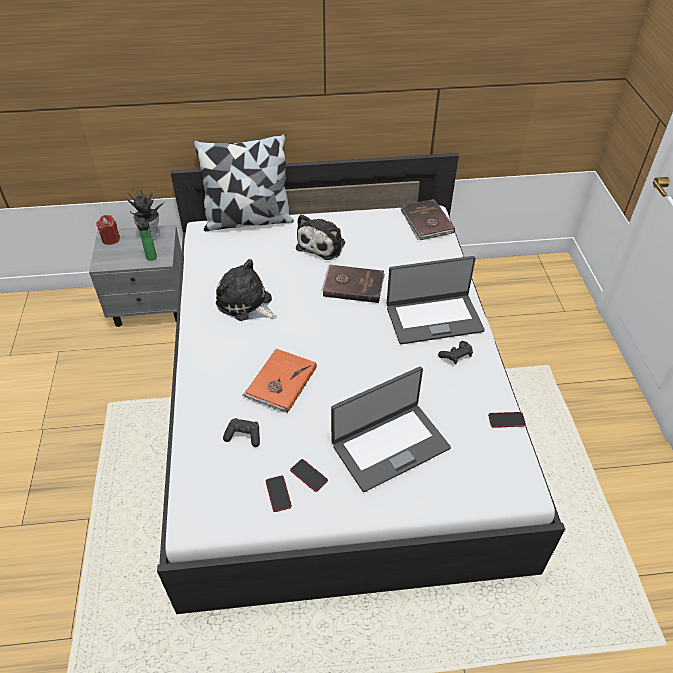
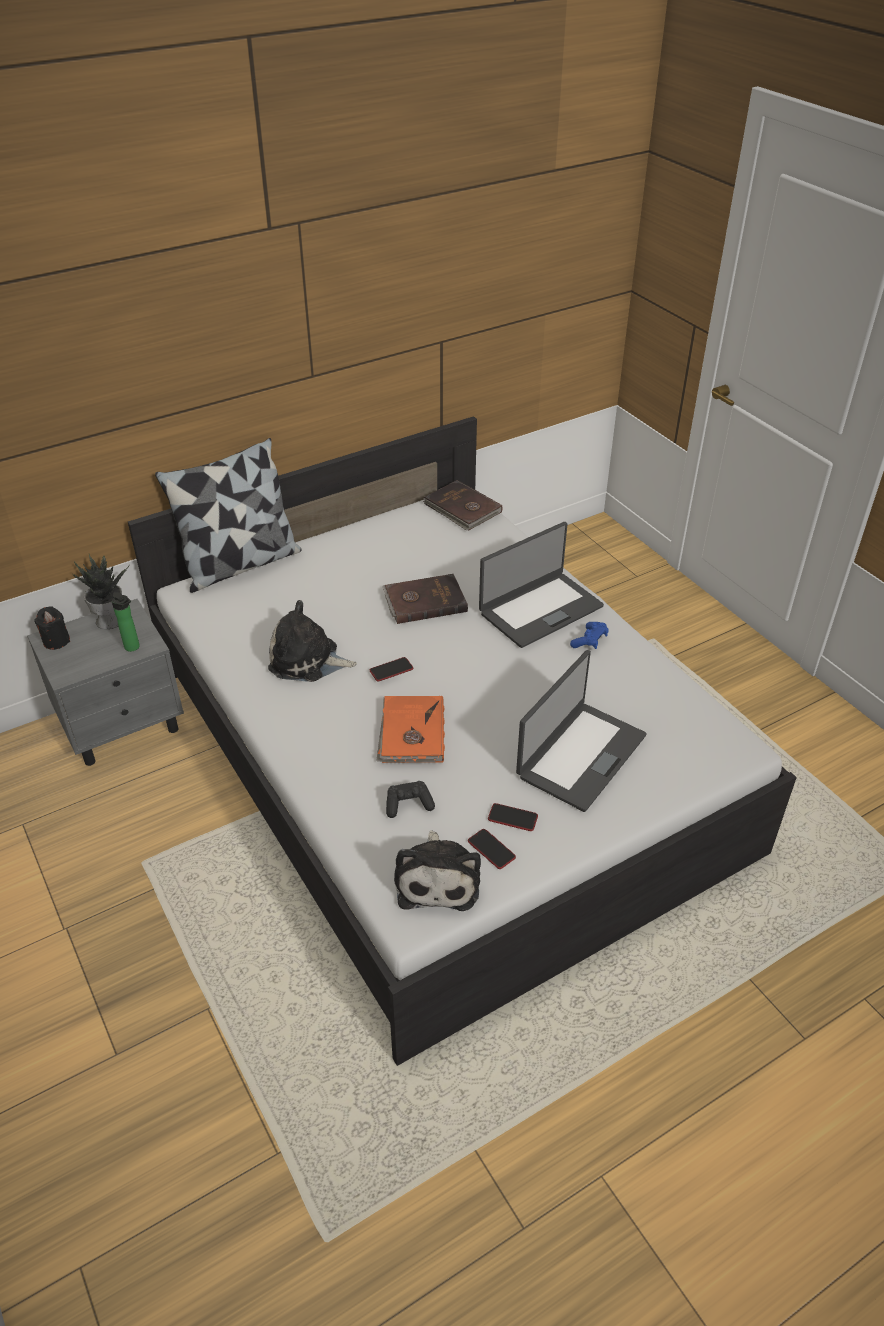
camera: 25 degrees left, 5 degrees down
(111, 239) = (56, 641): red candle -> black candle
(323, 244) = (356, 566): plush toy -> plush toy (437, 879)
(456, 356) = (589, 641): black game controller -> blue game controller
(506, 420) = (683, 688): phone -> phone (391, 670)

